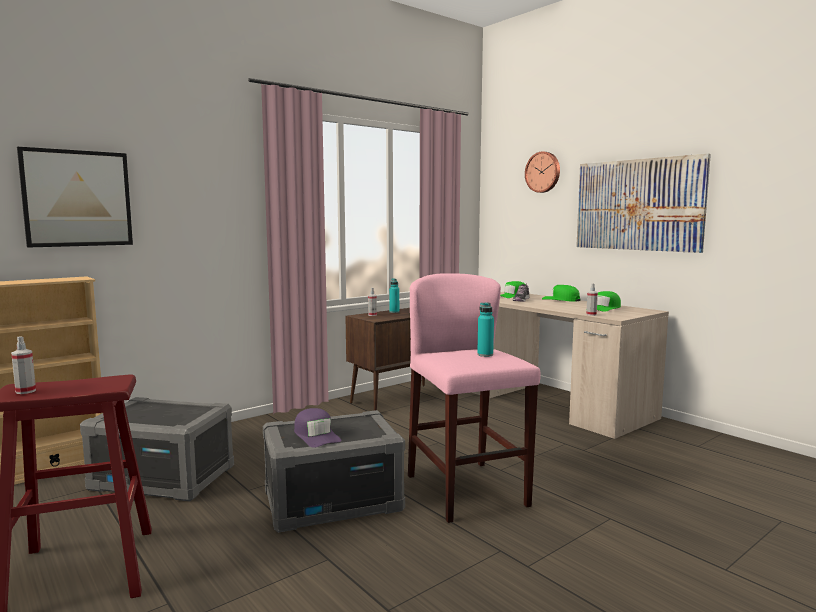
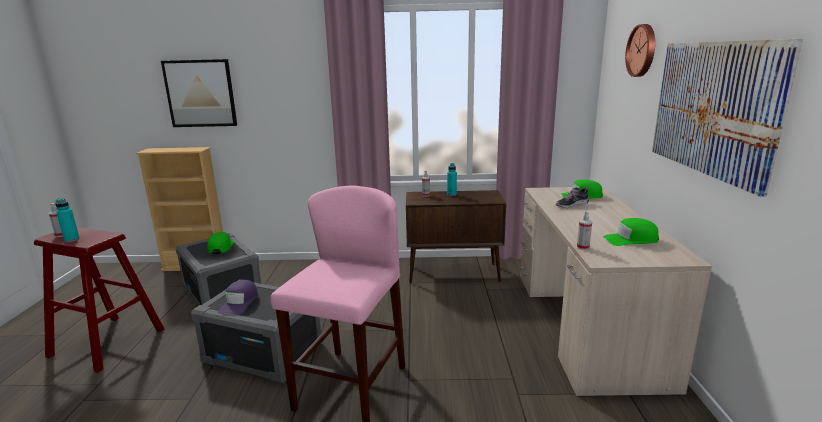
camera: 40 degrees right, 10 degrees up
(485, 355) = (341, 278): turquoise bottle -> turquoise bottle (72, 239)
(561, 300) = (619, 213): green cap -> green cap (221, 247)

